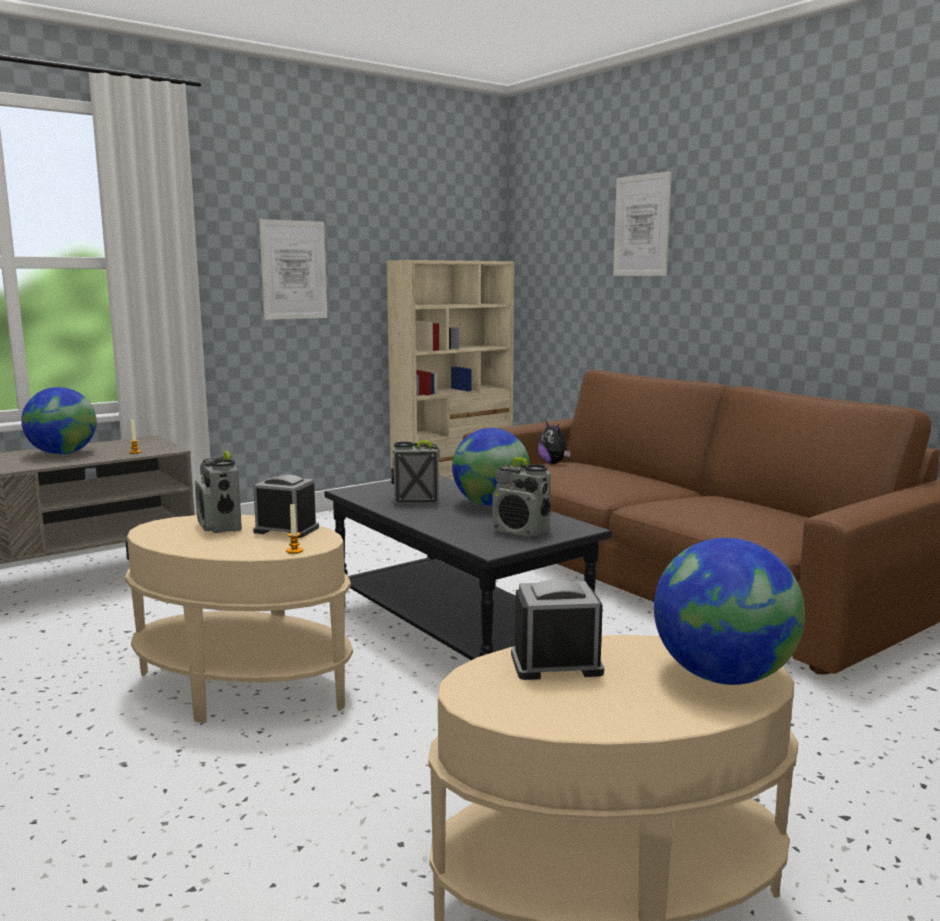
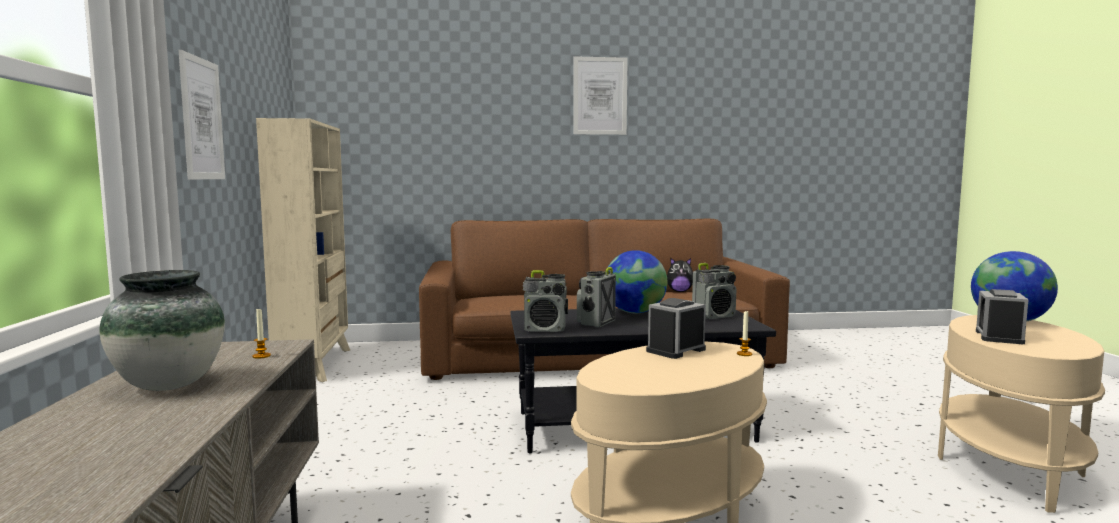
camera: 60 degrees left, 5 degrees down
(63, 454) = (168, 385): globe -> vase
(219, 526) = (640, 365): radio -> radio (545, 330)
(553, 463) = (484, 298): plush toy -> plush toy (679, 291)
(641, 225) = (471, 105): picture -> picture (600, 96)

